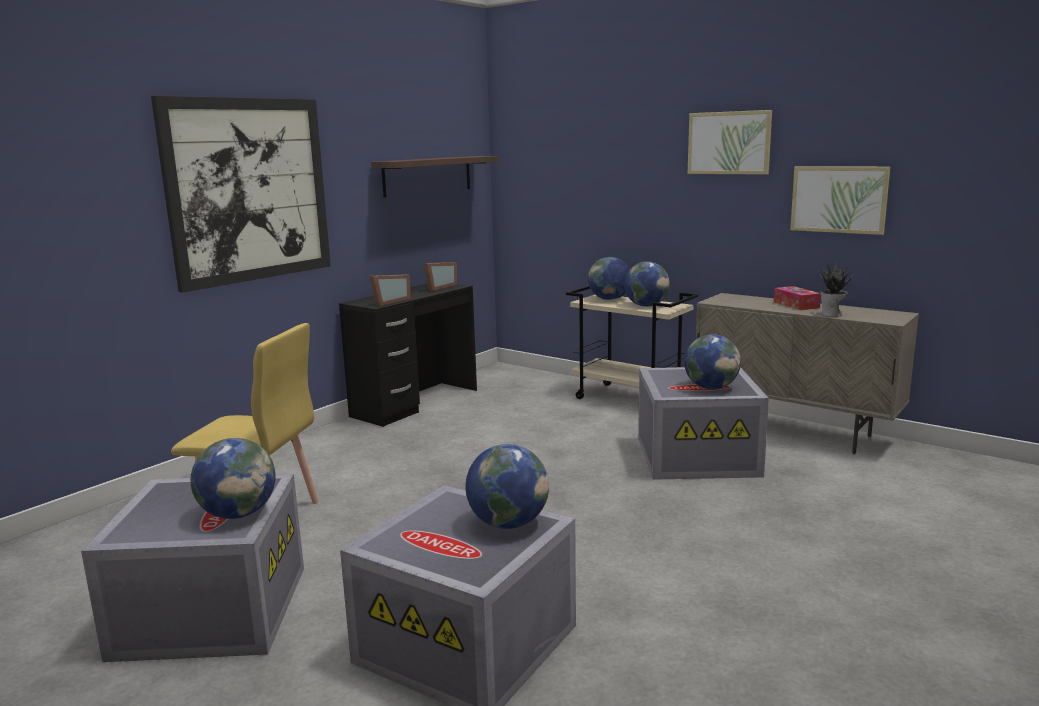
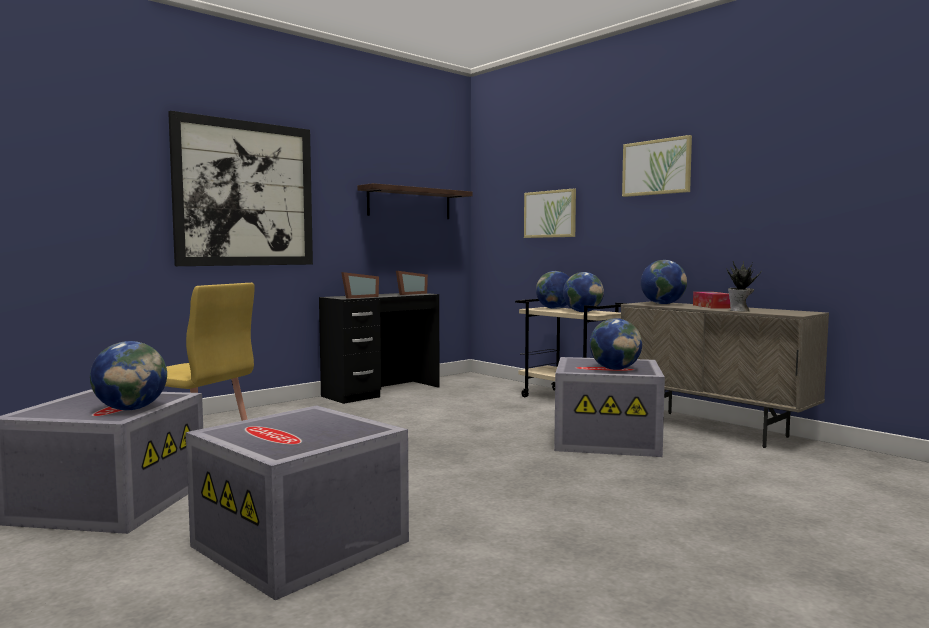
camera: 10 degrees right, 10 degrees down
(508, 523) = (344, 428): globe -> globe (662, 304)
(839, 199) = (751, 210): picture -> picture (550, 214)

